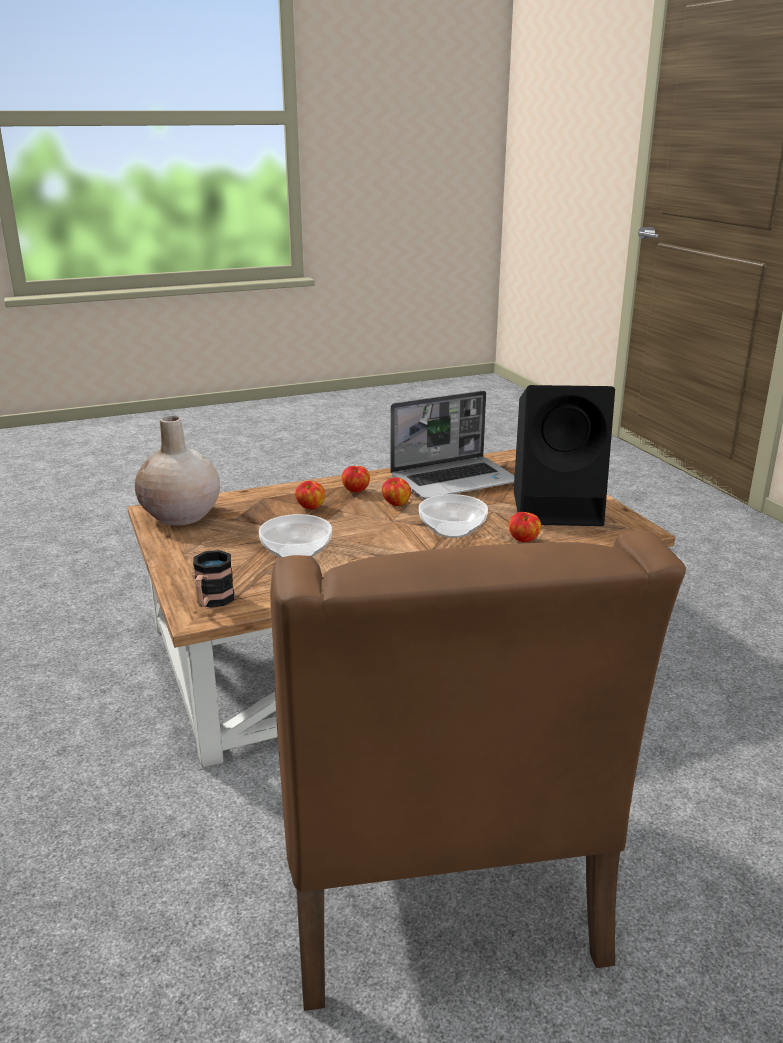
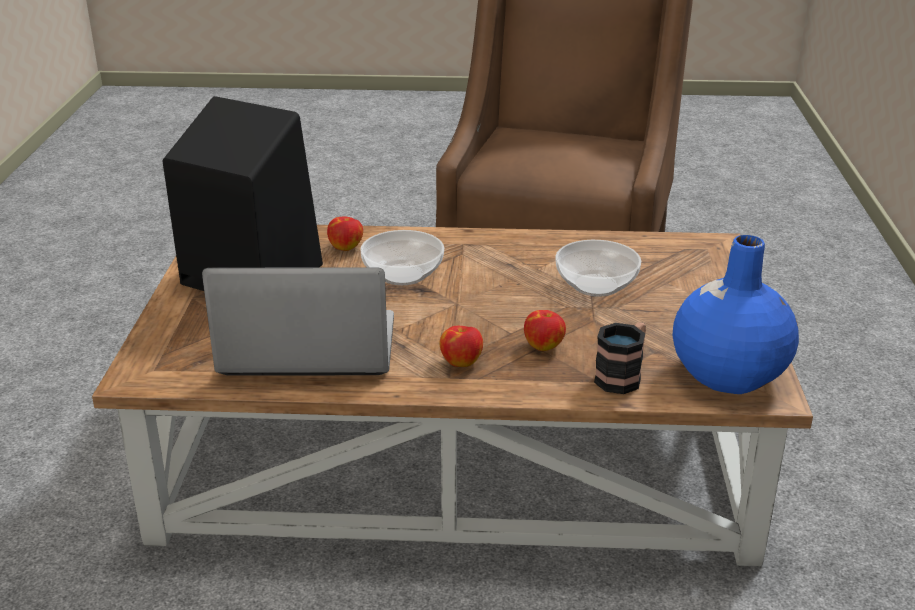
camera: 155 degrees left, 5 degrees up
(181, 515) = (728, 374): beige vase -> blue vase
(212, 601) = (701, 253): mug -> mug (623, 376)
(396, 504) = (429, 325): apple -> none

